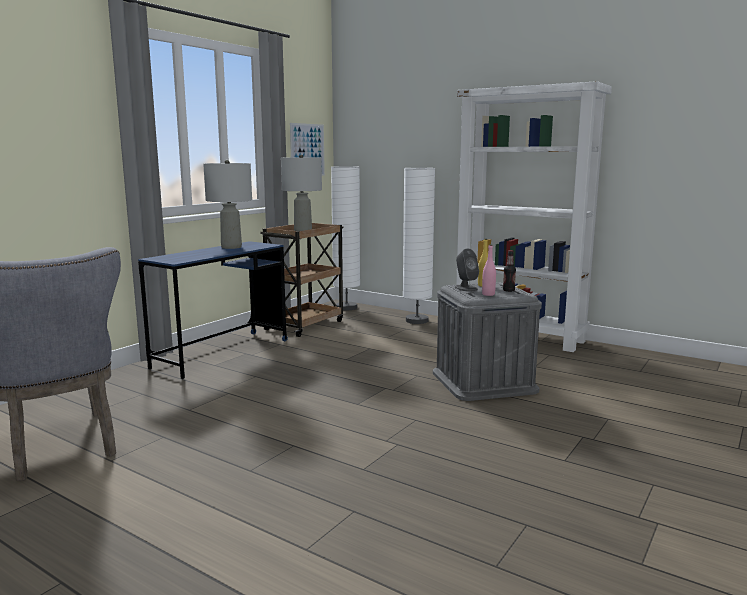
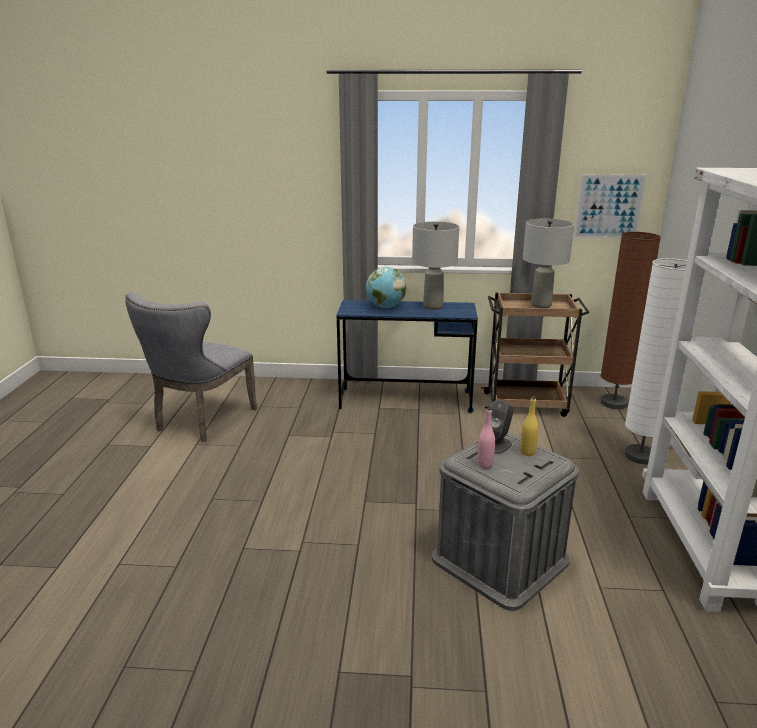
camera: 60 degrees right, 10 degrees up
(196, 254) = (385, 307): none -> globe
(346, 307) = (614, 403): white floor lamp -> brown floor lamp
(508, 290) = (522, 473): bottle -> none

